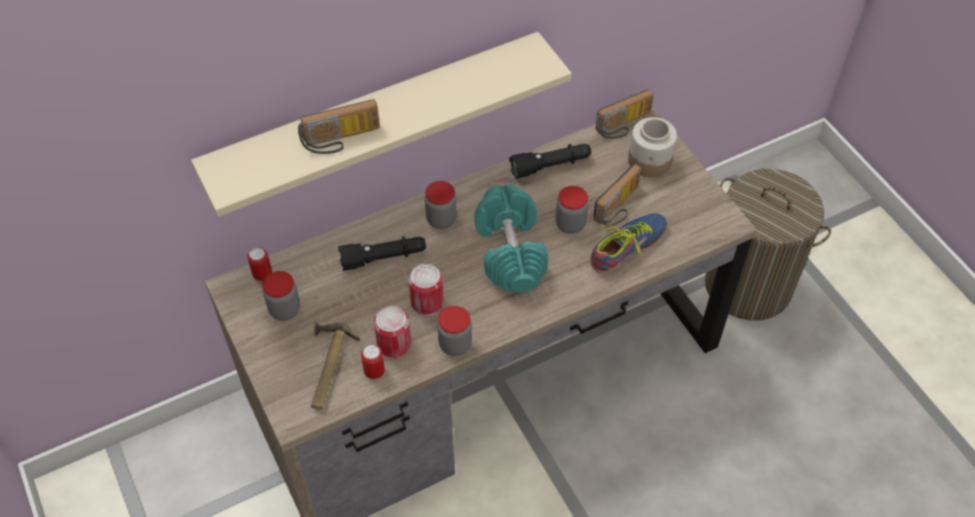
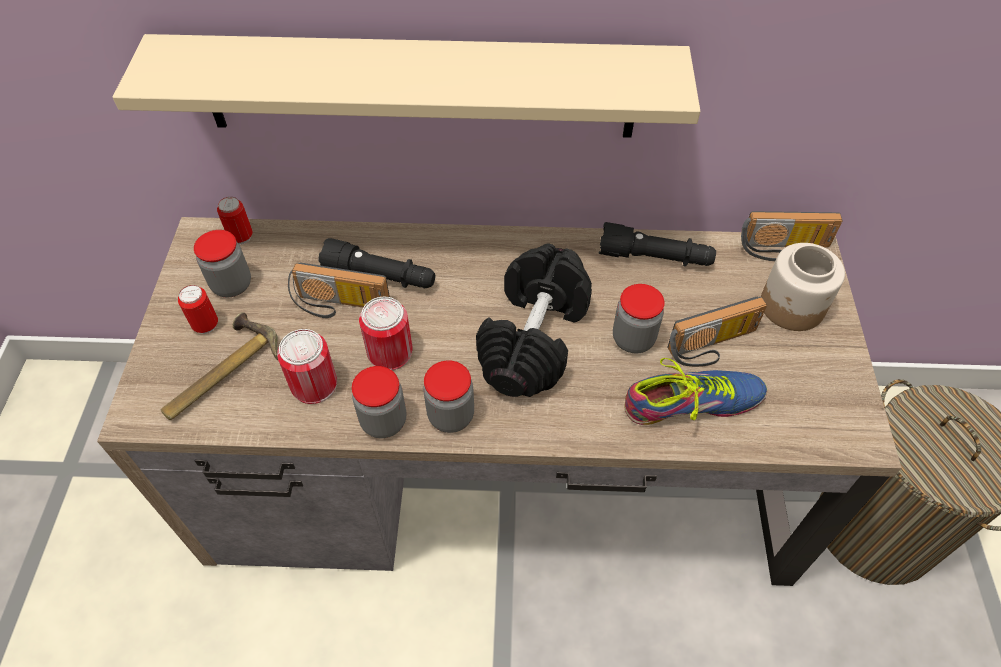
camera: 30 degrees right, 0 degrees up
(341, 140) = (327, 77): radio -> radio (339, 306)
(374, 372) = (266, 406): can -> can (206, 325)
(441, 219) = (478, 263): jar -> jar (451, 416)
(509, 251) = (533, 337): turquoise dumbbell -> black dumbbell

